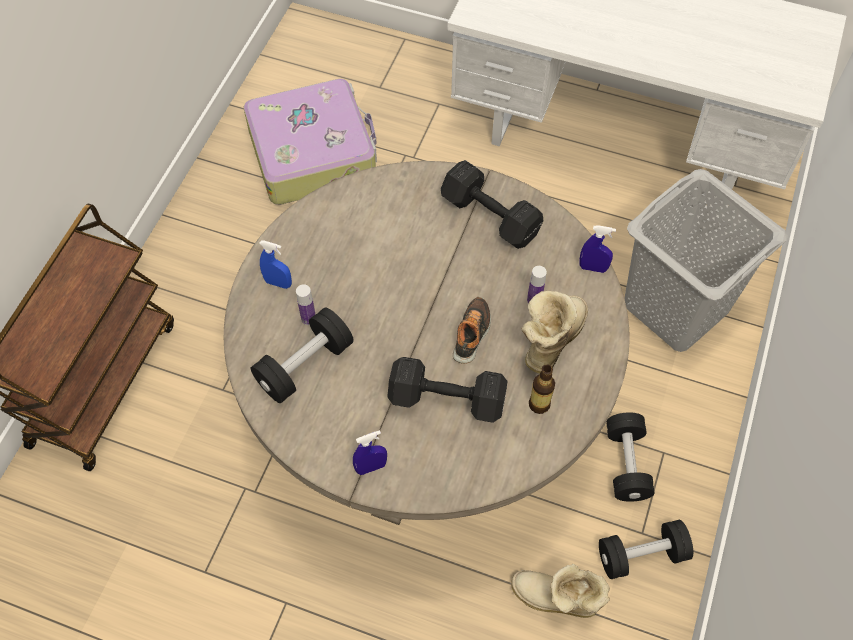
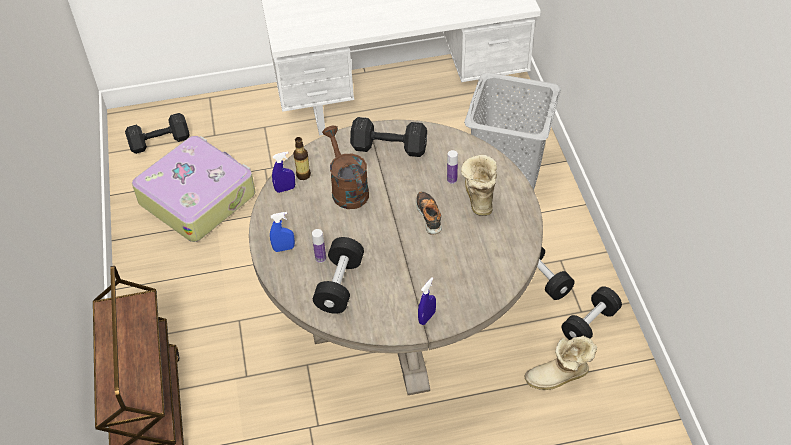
camera: 30 degrees left, 10 degrees down
(402, 245) = (347, 189): none -> brown watering can
(444, 398) = (441, 258): black dumbbell -> black dumbbell (158, 142)
(539, 404) = (499, 232): bottle -> bottle (303, 175)
(593, 268) = (472, 146): blue spray bottle -> blue spray bottle (285, 189)

